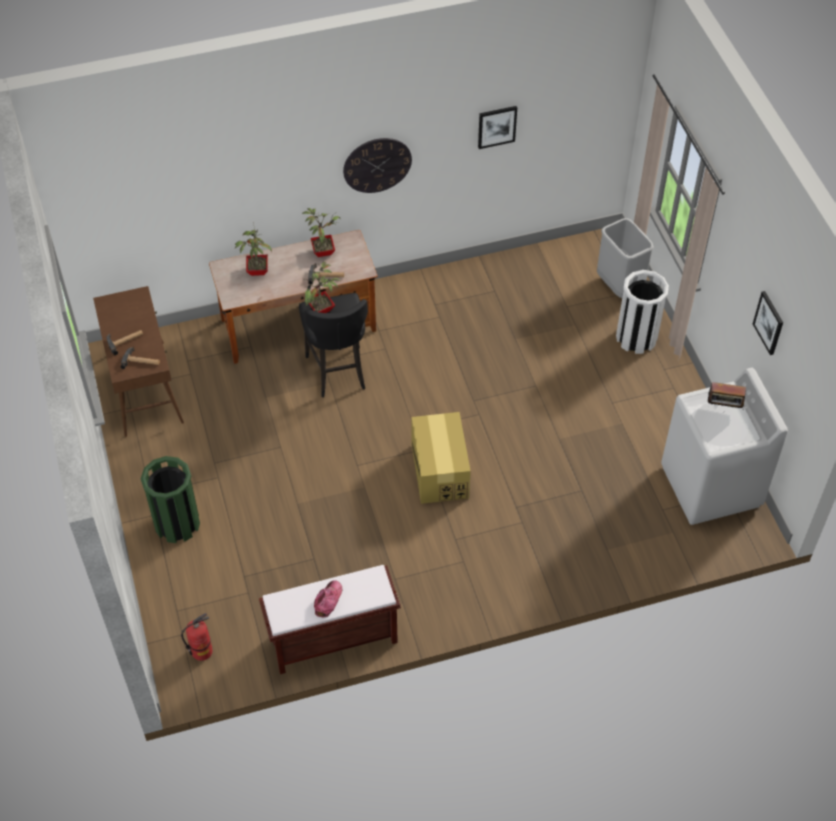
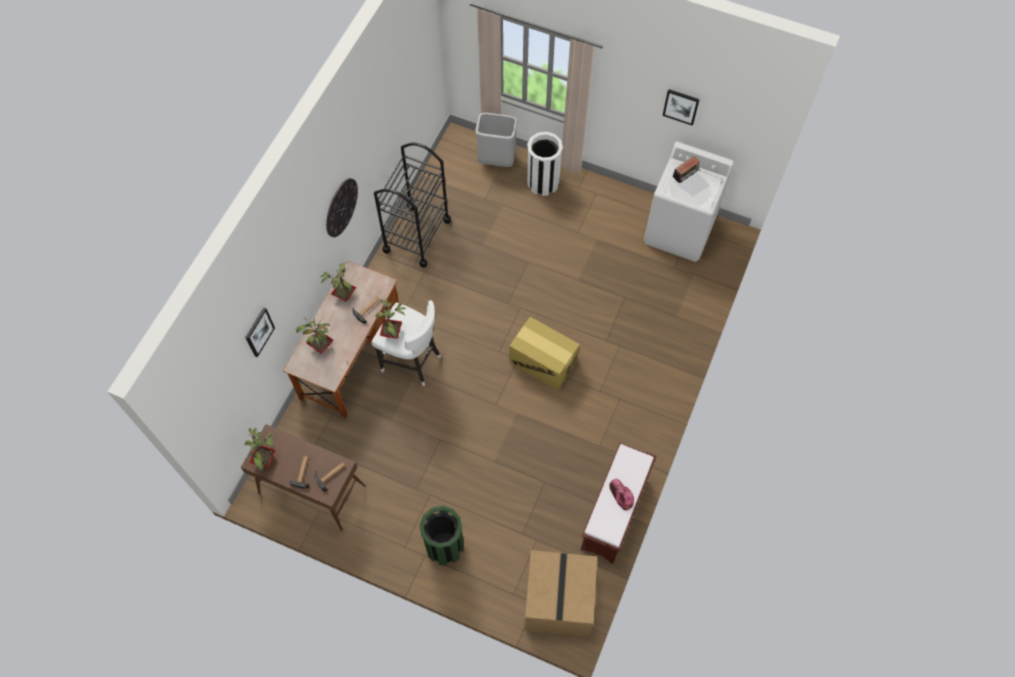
camera: 50 degrees left, 10 degrees up
(115, 309) = (265, 460): none -> potted plant
(202, 651) = (557, 599): fire extinguisher -> cardboard box
(337, 372) = (412, 362): black stool -> white stool
(471, 284) = (417, 235): none -> black cart
(497, 126) = (388, 117): picture -> picture (259, 331)

